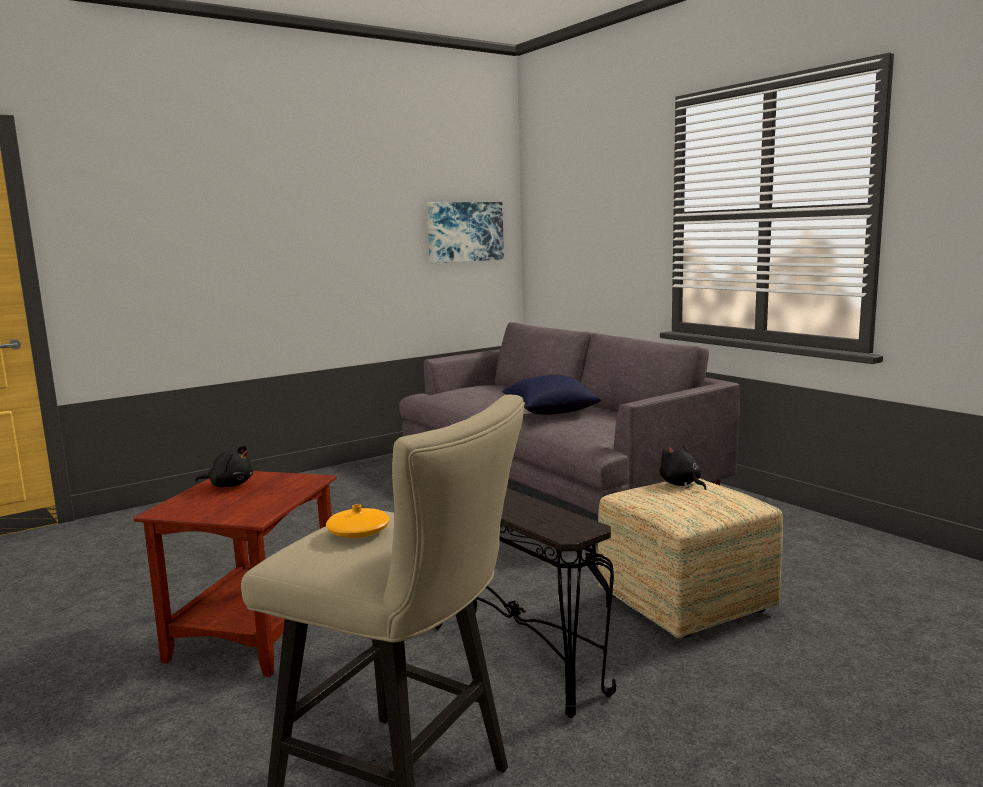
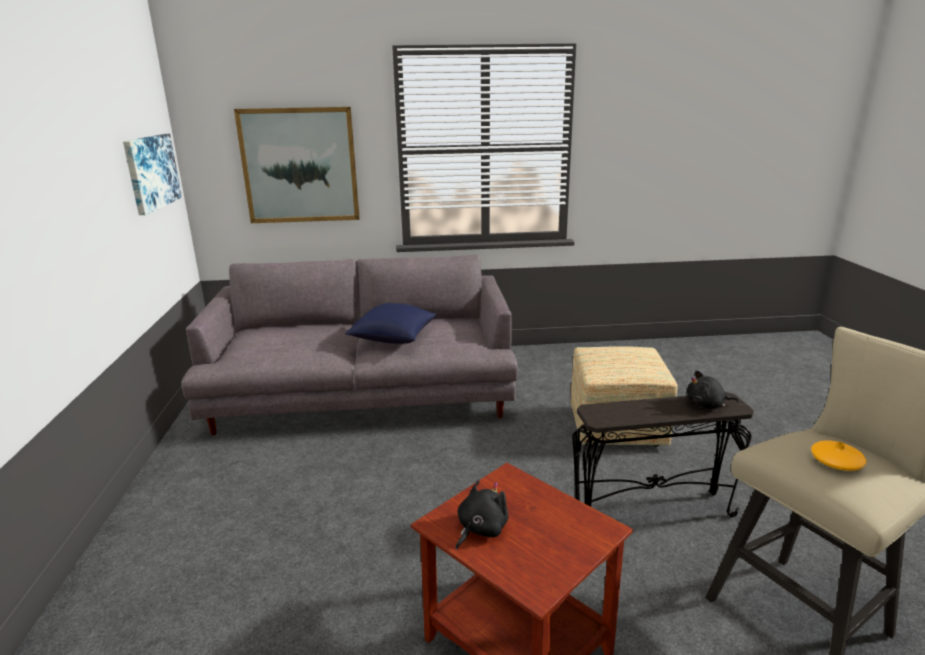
camera: 60 degrees left, 10 degrees up
(594, 234) = (300, 166): none -> picture
(681, 484) = (597, 354): black plush toy -> black plush toy (707, 405)

